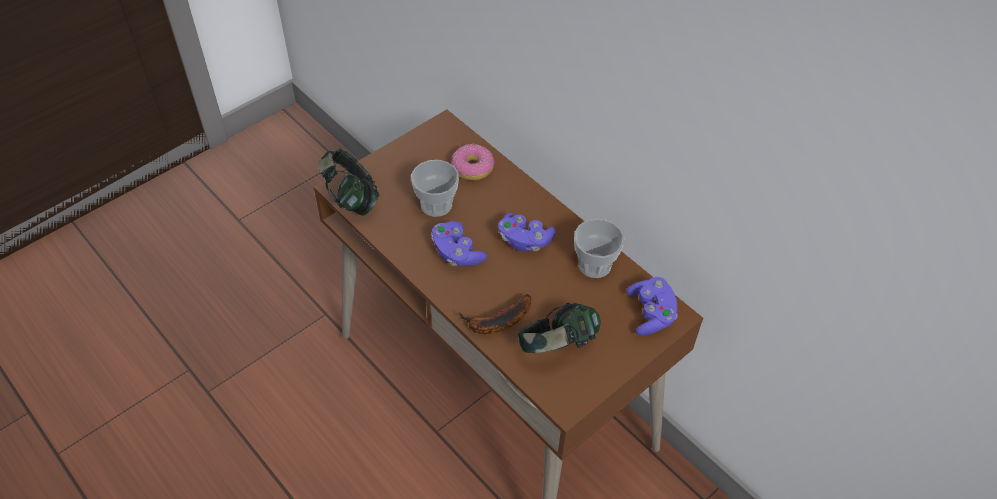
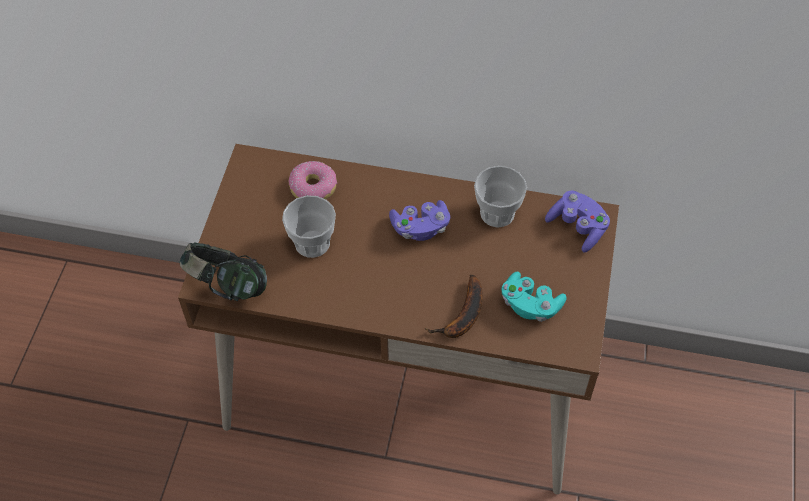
camera: 35 degrees left, 5 degrees up
(456, 253) = (372, 276): purple game controller -> none
(557, 346) = (530, 305): headphones -> turquoise game controller

